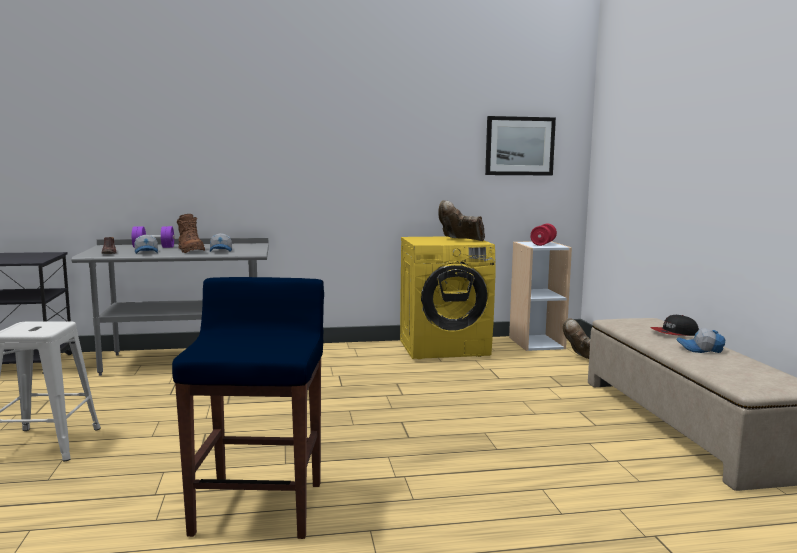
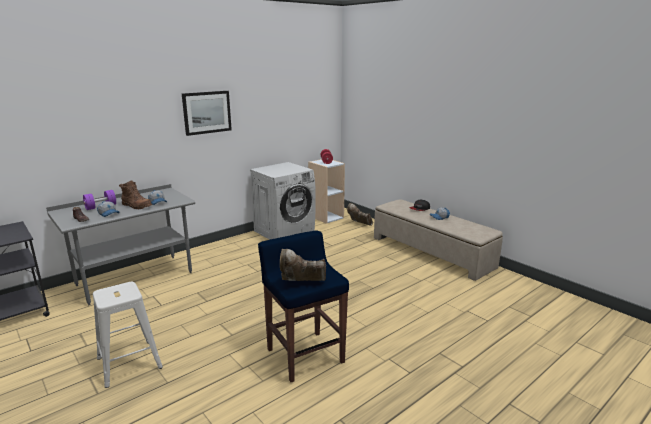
camera: 30 degrees left, 10 degrees up
(444, 349) = (284, 232): yellow washing machine -> white washing machine
(460, 240) = (289, 168): brown boot -> brown boot (301, 284)
(519, 146) = (307, 105): picture -> picture (207, 112)

